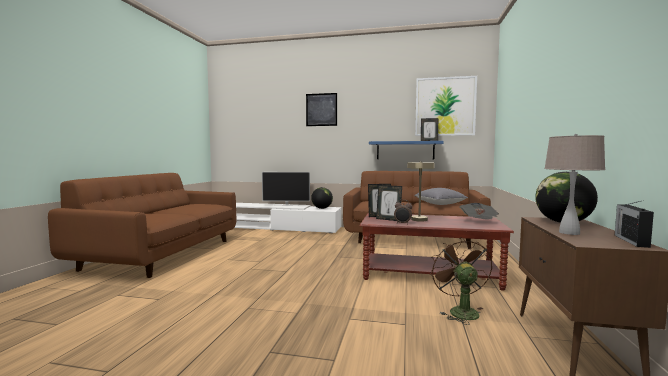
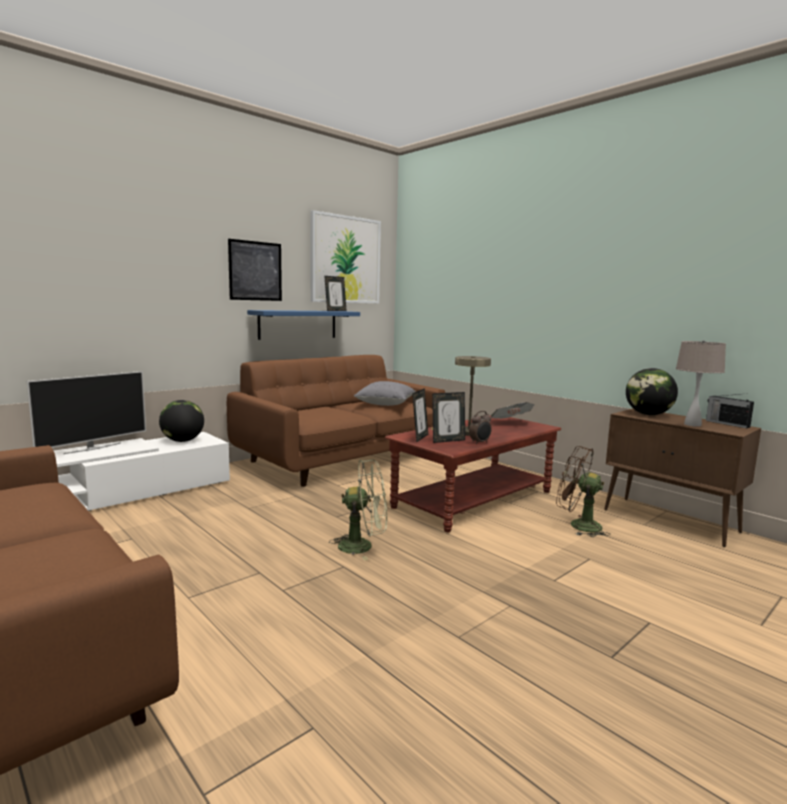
camera: 55 degrees left, 5 degrees up
(313, 269) = (363, 546): none -> green fan
(321, 109) = (151, 241): picture -> picture (255, 271)

